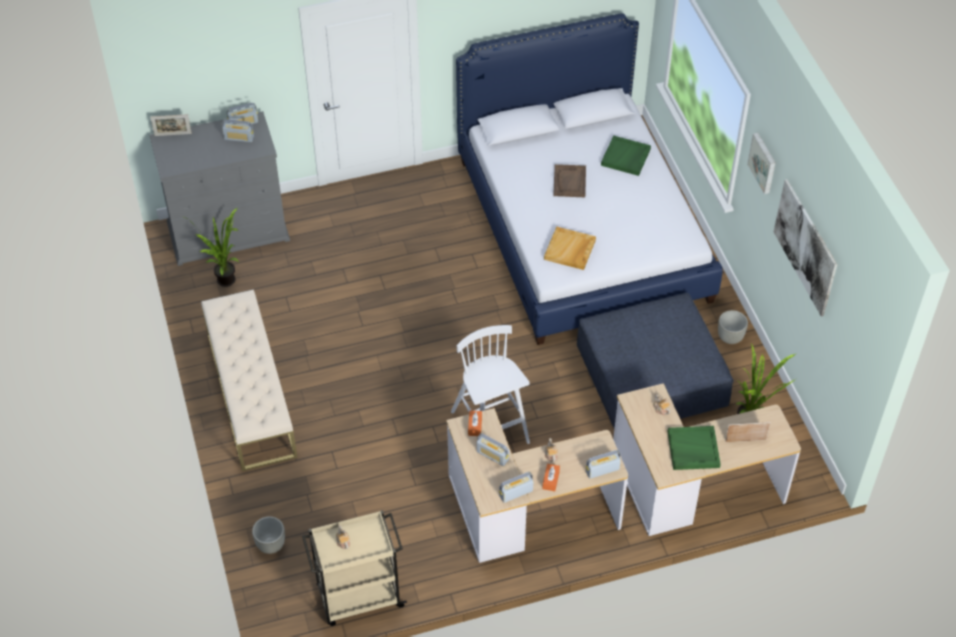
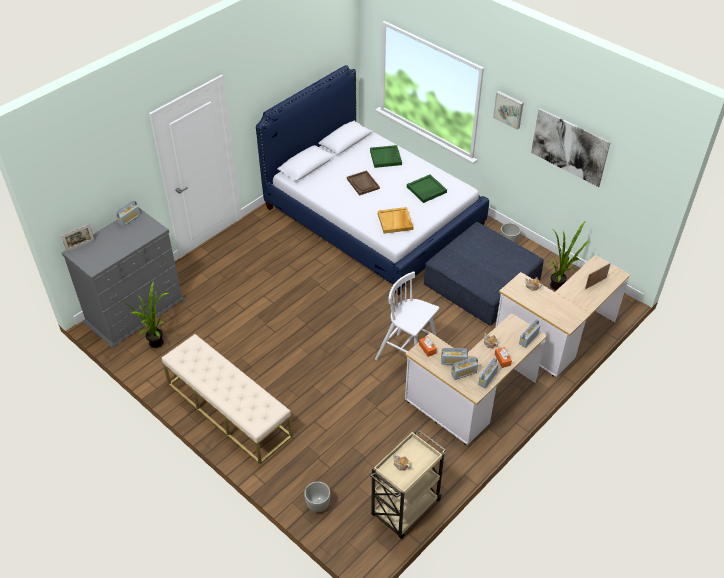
camera: 30 degrees left, 5 degrees down
(239, 138) = (133, 229): radio -> radio (464, 373)
(693, 450) = (570, 302): green tray -> green tray (426, 190)

